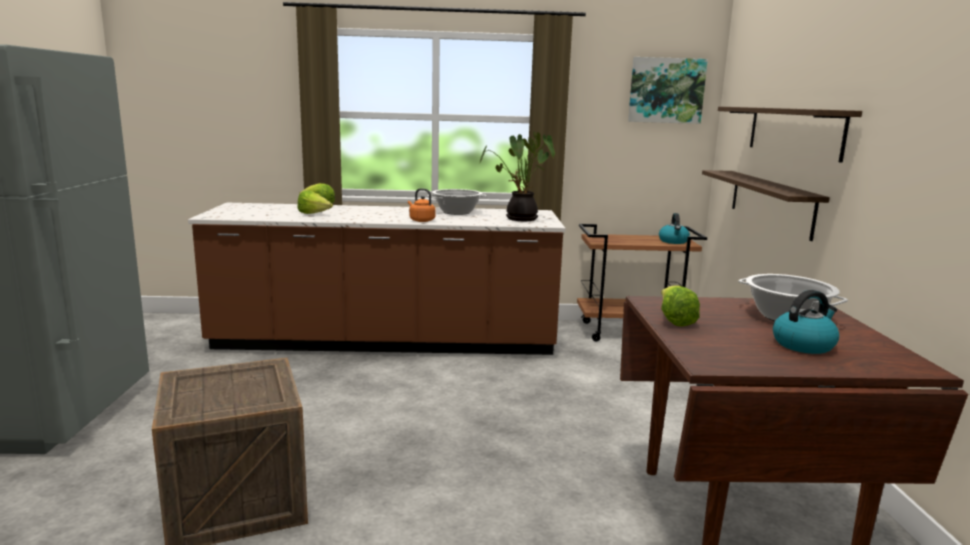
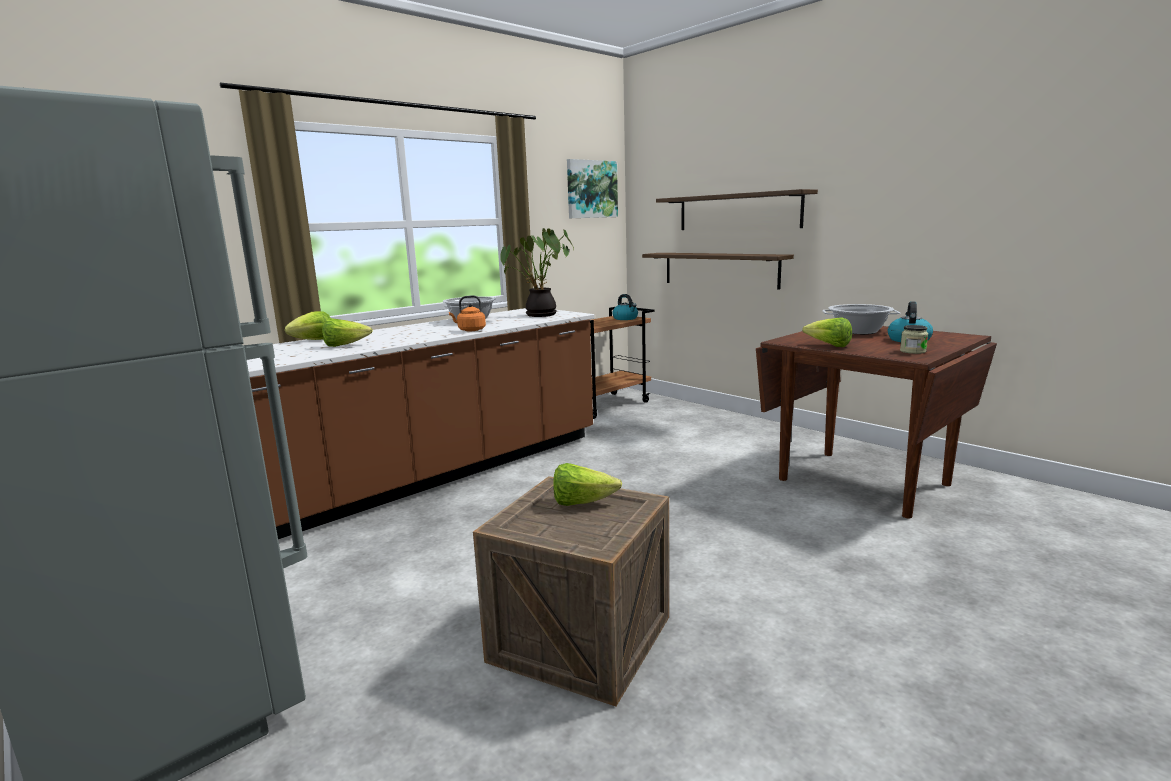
camera: 40 degrees left, 0 degrees up
(254, 384) = (582, 503): none -> lettuce
(741, 357) = (913, 351): none -> jar

